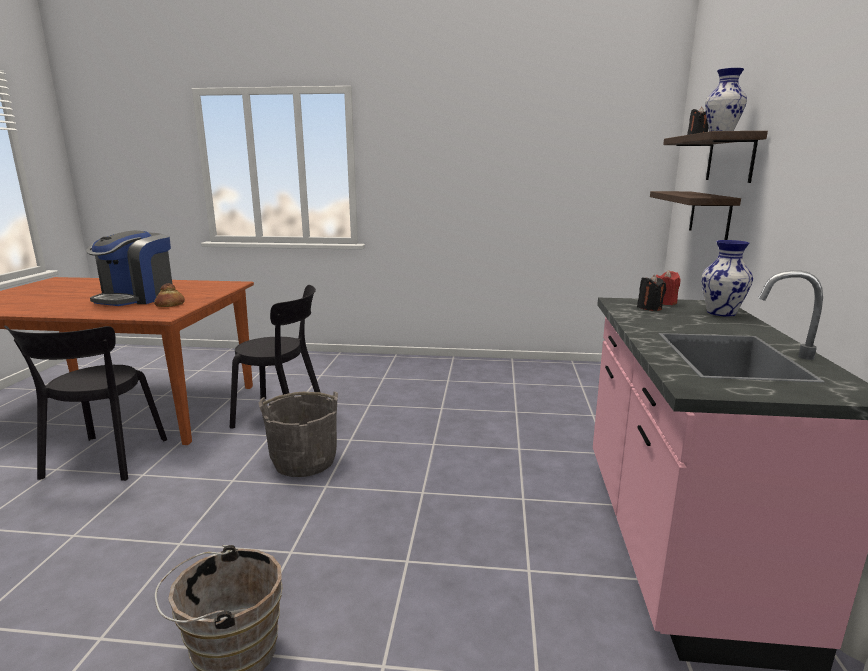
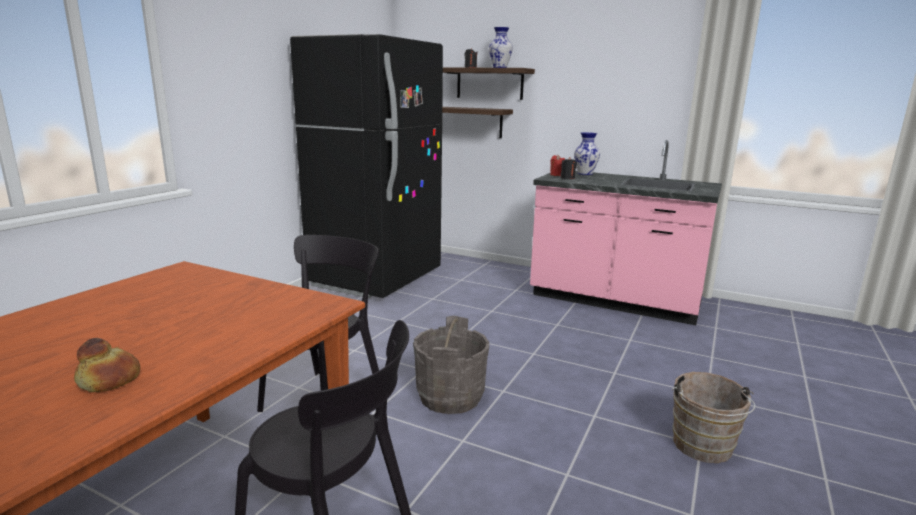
camera: 70 degrees left, 0 degrees up
(137, 298) = (173, 323): coffee machine -> none
(170, 304) = (266, 302): bread -> bread (110, 379)
(535, 377) = (377, 278): none -> black fridge

